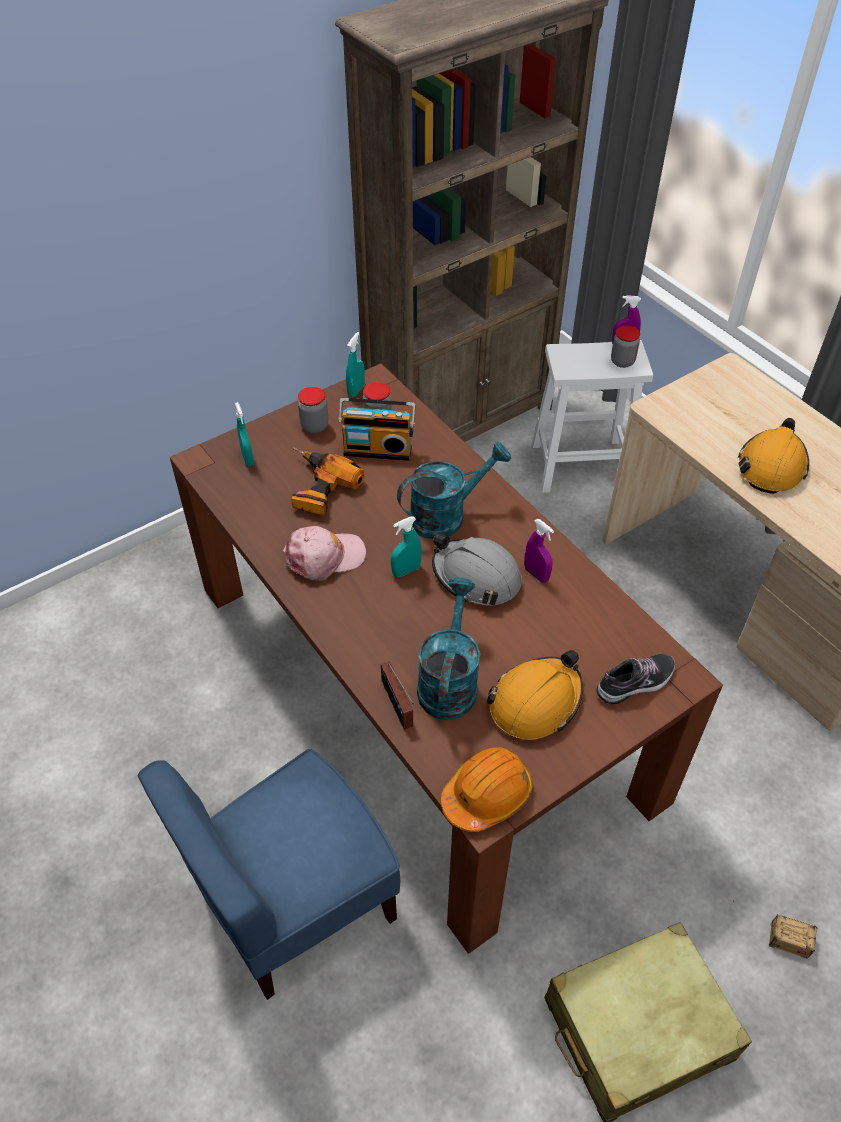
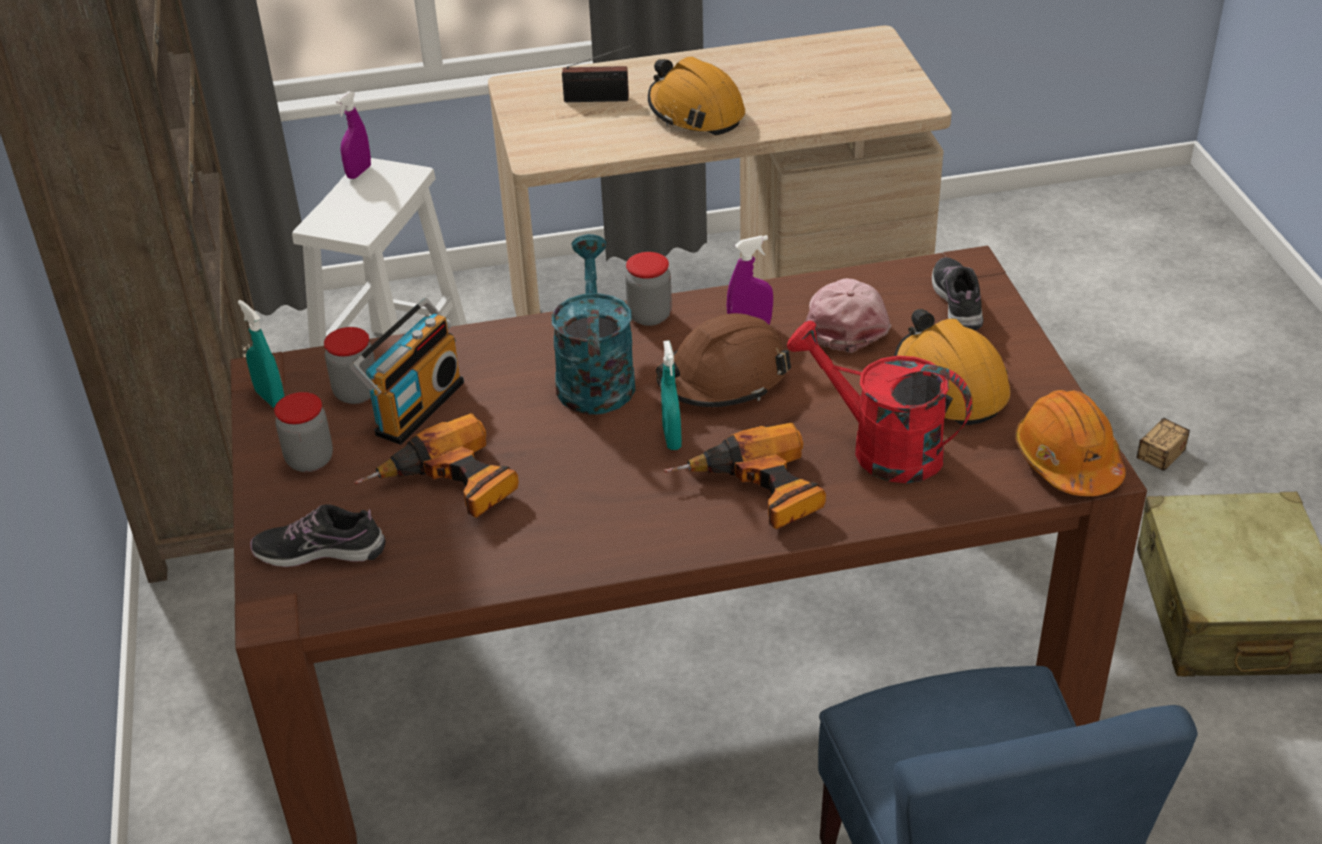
camera: 65 degrees left, 10 degrees down
(247, 458) = (320, 551): turquoise spray bottle -> shoe
(324, 557) = (594, 511): pink cap -> pink cap (845, 321)
(374, 628) = (756, 493): none -> power drill
(397, 707) = (901, 504): radio -> radio (600, 99)
(448, 680) = (881, 448): turquoise watering can -> red watering can
(476, 577) = (723, 379): grey hard hat -> brown hard hat
(622, 361) = (387, 182): jar -> jar (649, 316)

